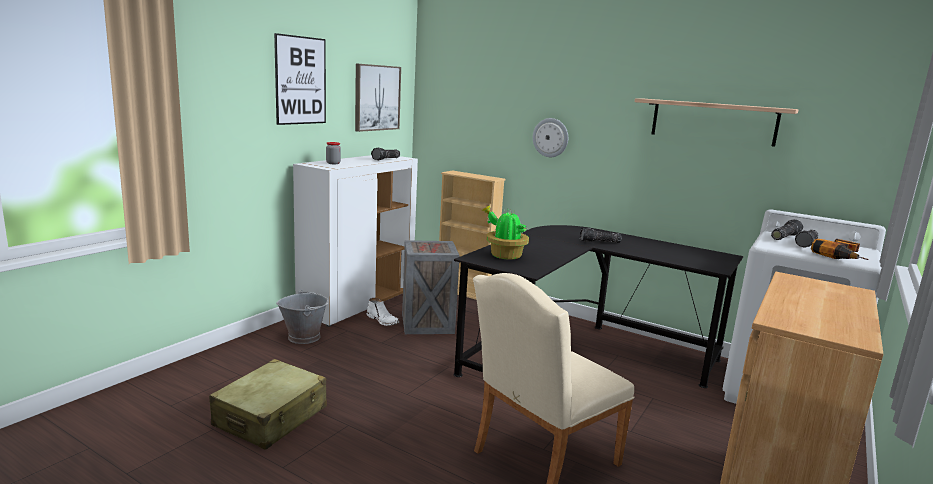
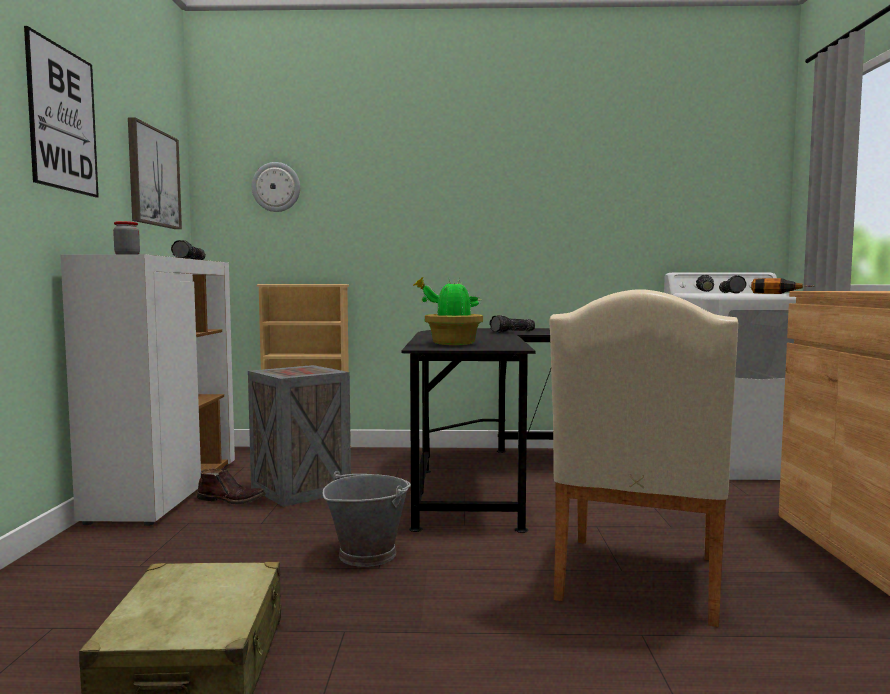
camera: 30 degrees left, 10 degrees down
(304, 337) = (123, 546): grey bucket -> grey bucket (367, 554)
(383, 320) = (232, 500): white boot -> brown boot
(550, 137) = (406, 224): wall clock -> wall clock (276, 187)
(713, 122) = (596, 187): shelf -> none

